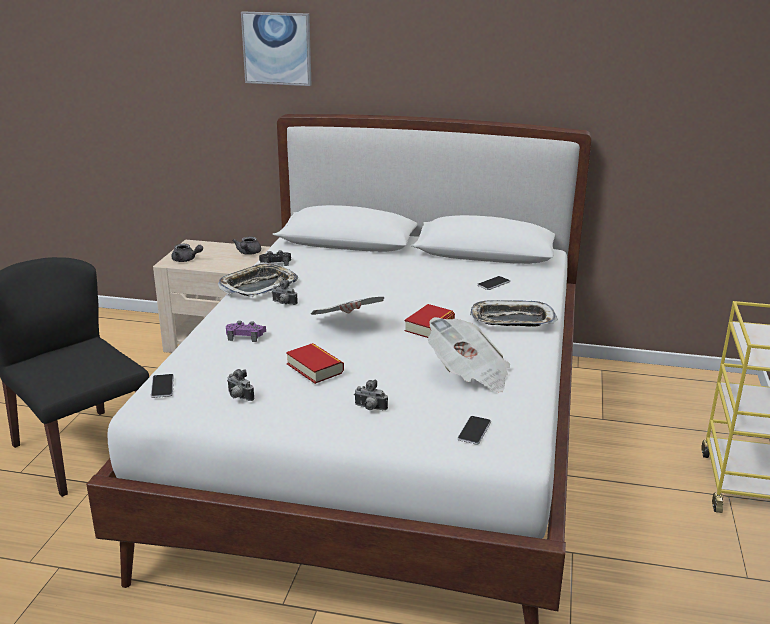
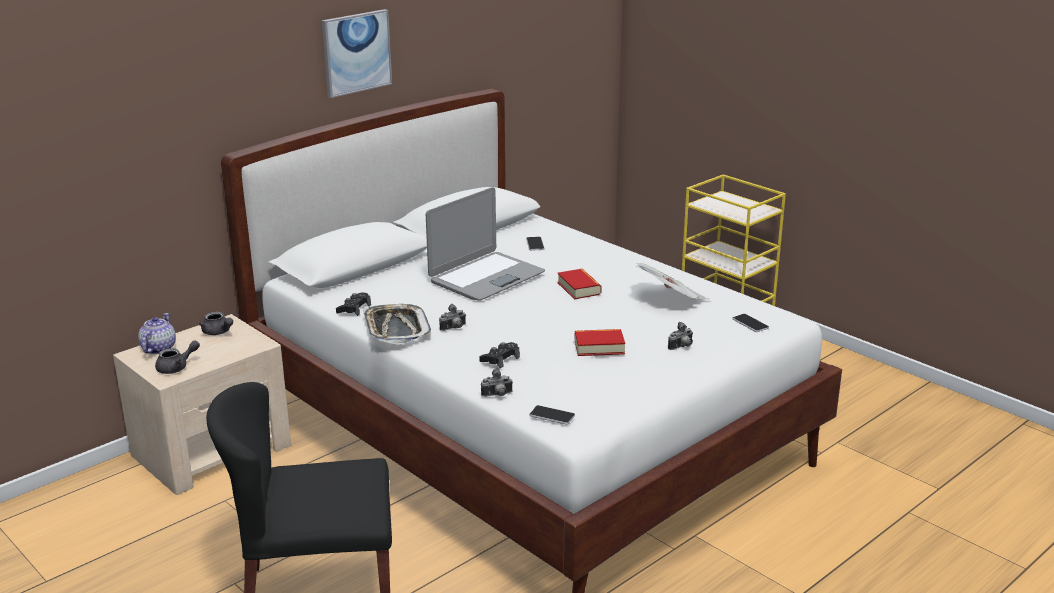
camera: 55 degrees left, 0 degrees up
(206, 246) = (158, 348): none -> teapot
(238, 397) = (610, 388): camera -> camera (497, 395)
(245, 336) = (500, 359): purple game controller -> black game controller
(277, 48) = (203, 81): picture -> picture (356, 52)
(347, 325) = (535, 315): newspaper -> none
(394, 286) = (486, 277): none -> laptop
(511, 320) = (607, 260): tray -> none

